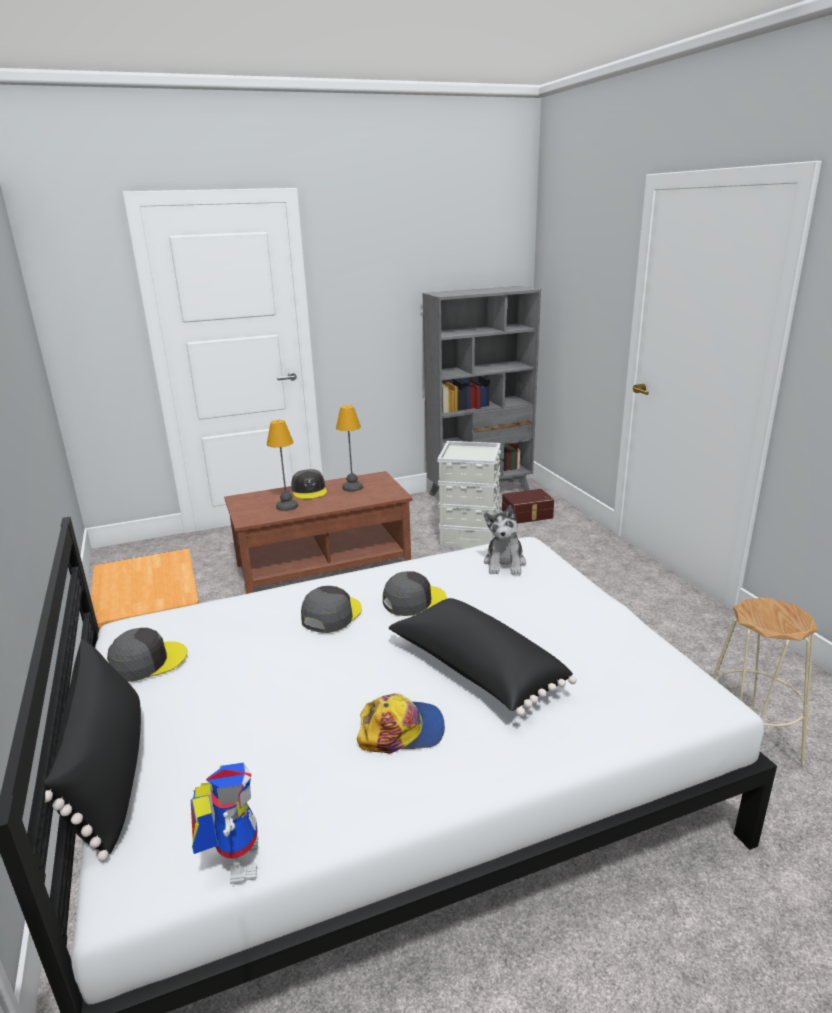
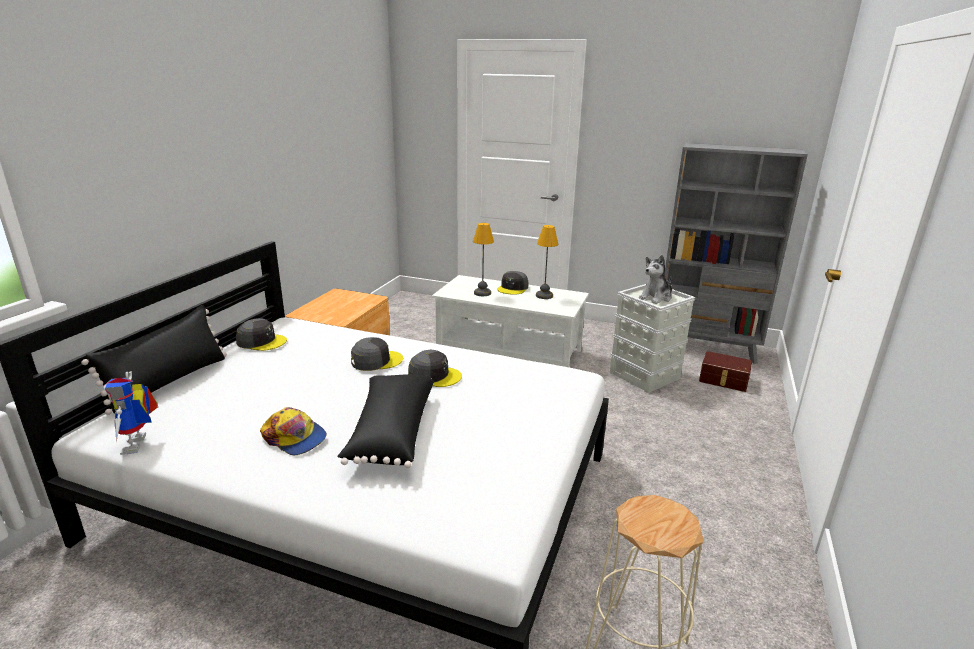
camera: 40 degrees right, 0 degrees up
(235, 858) = (139, 445): toy robot -> toy robot turned 135 degrees clockwise
(323, 564) = (509, 351): brown coffee table -> white coffee table
(505, 563) = (538, 382): plush toy -> plush toy (656, 297)

